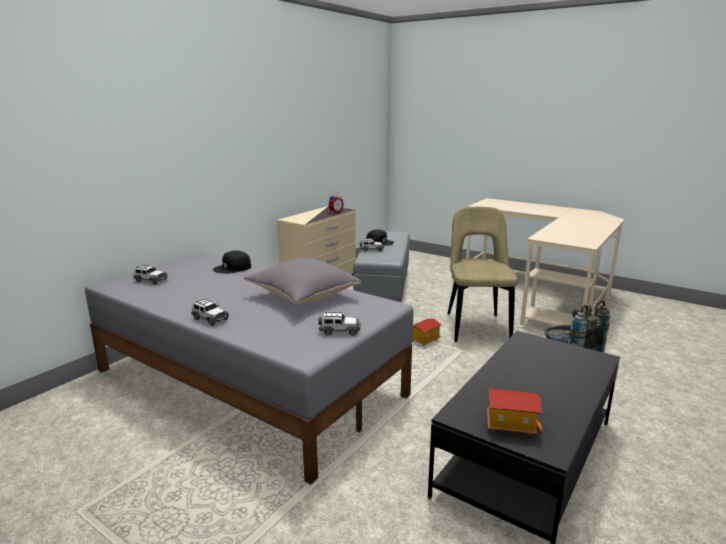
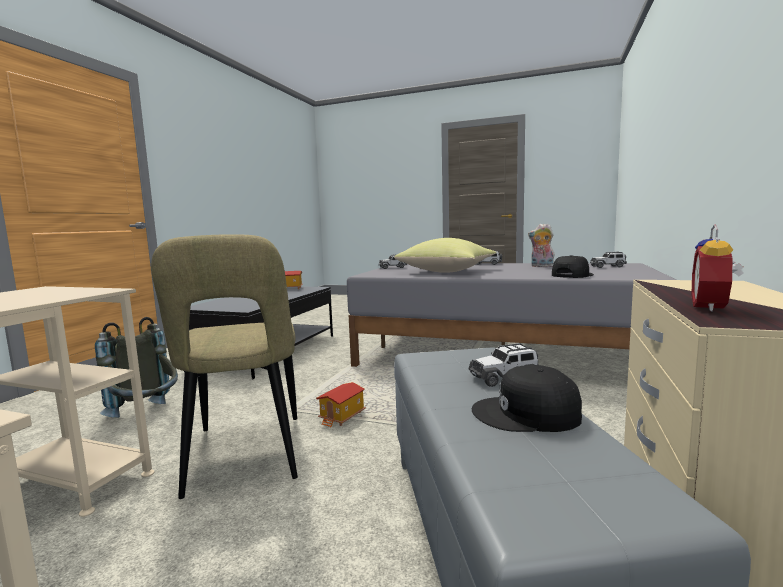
camera: 165 degrees right, 10 degrees down
(192, 294) = (541, 266): none -> plush toy
(301, 297) = (447, 271): grey pillow -> yellow pillow

